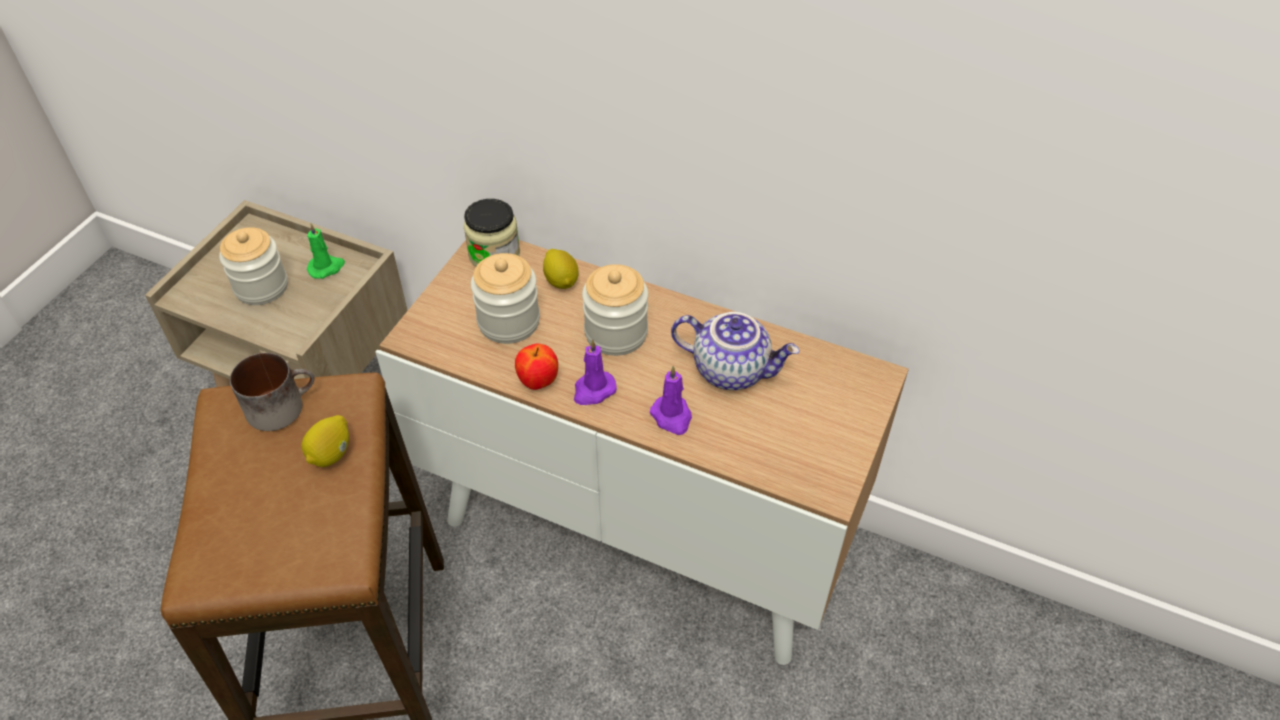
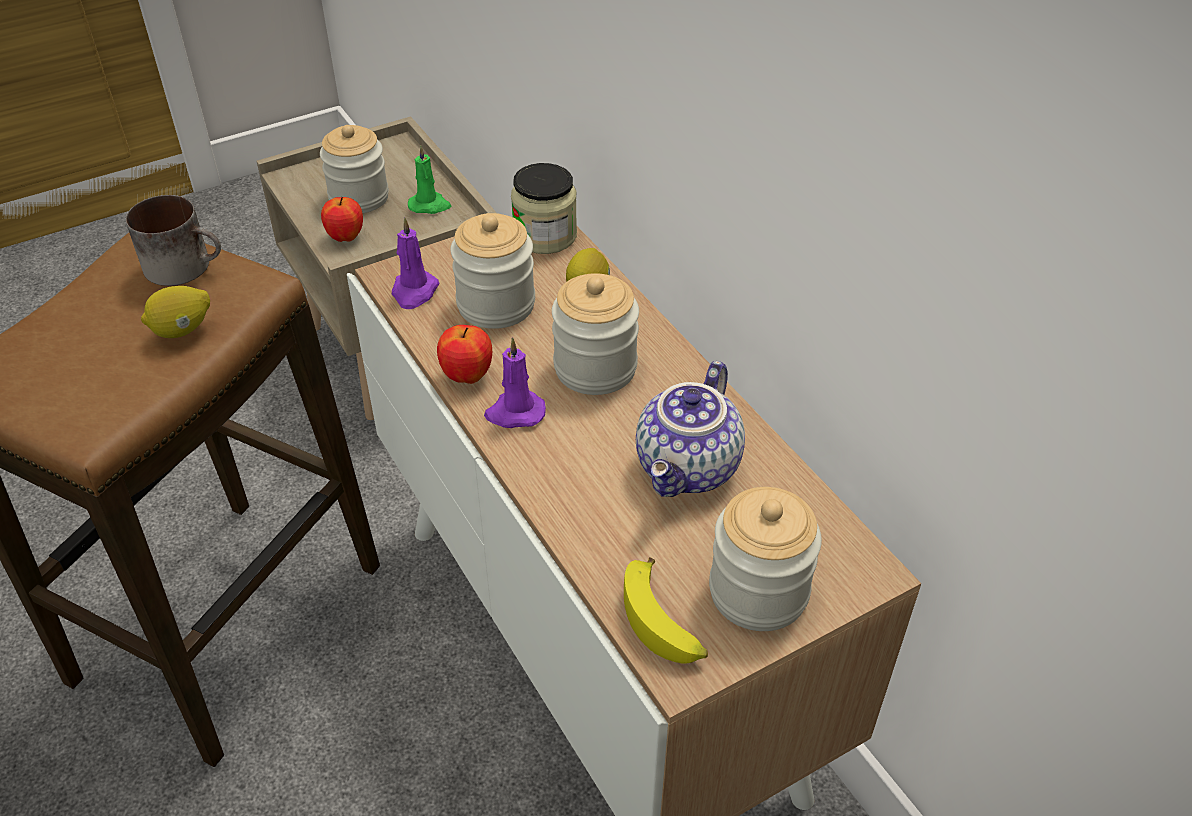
camera: 35 degrees right, 5 degrees down
(282, 324) = (346, 237): none -> apple
(672, 417) = (572, 484): purple candle -> purple candle (414, 292)
(732, 369) = (689, 469): teapot -> teapot turned 60 degrees clockwise
(799, 471) = (663, 623): none -> banana
(833, 422) = (758, 592): none -> jar

